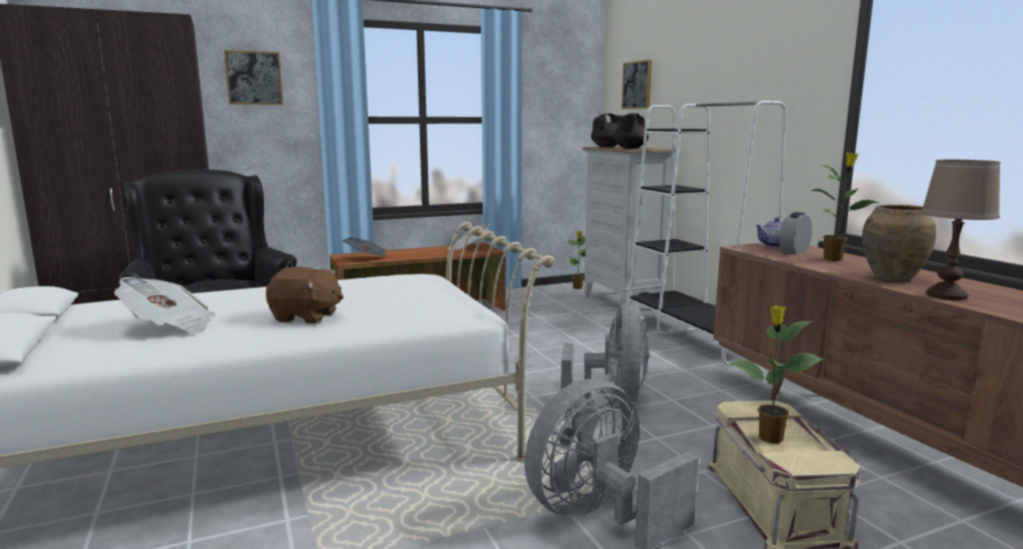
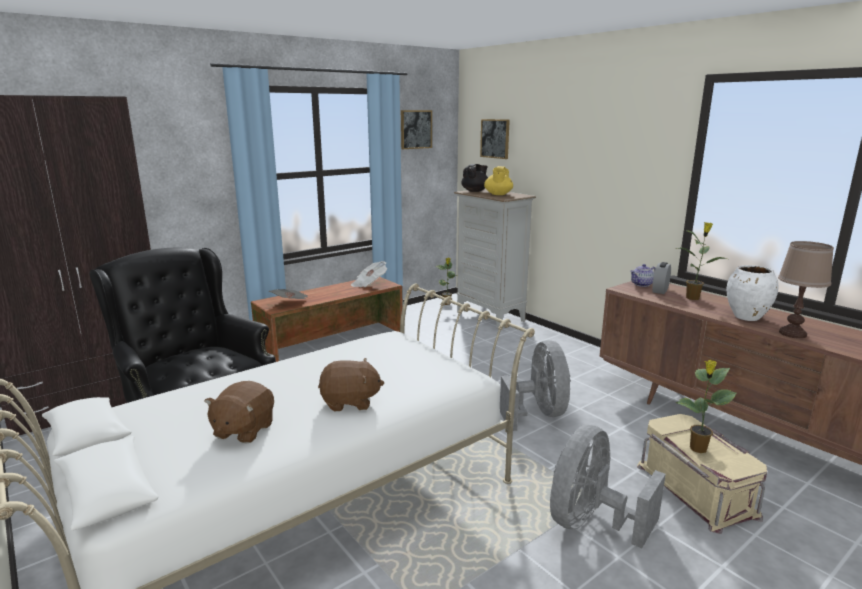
camera: 15 degrees left, 5 degrees up
(170, 327) = (243, 430): newspaper -> brown plush toy
(254, 78) = (170, 145): picture -> picture (416, 129)
(629, 148) = (498, 194): black teapot -> yellow teapot
(694, 338) = (563, 347): black clothes rack -> none
(892, 278) = (747, 317): brown vase -> white vase

